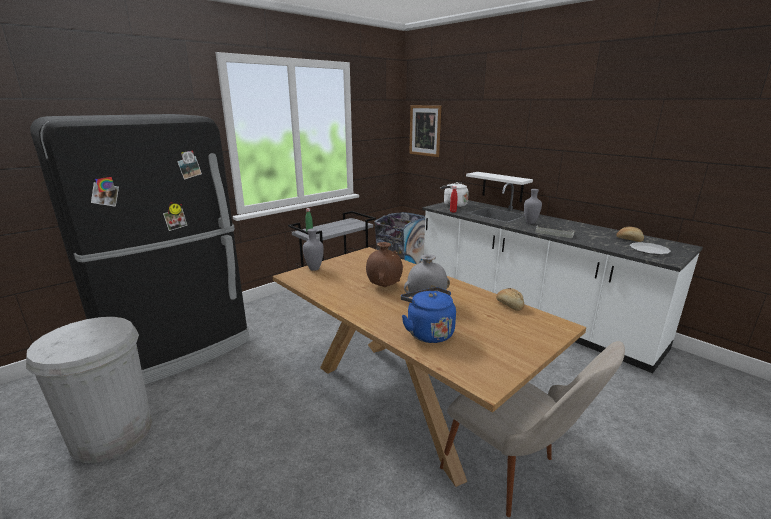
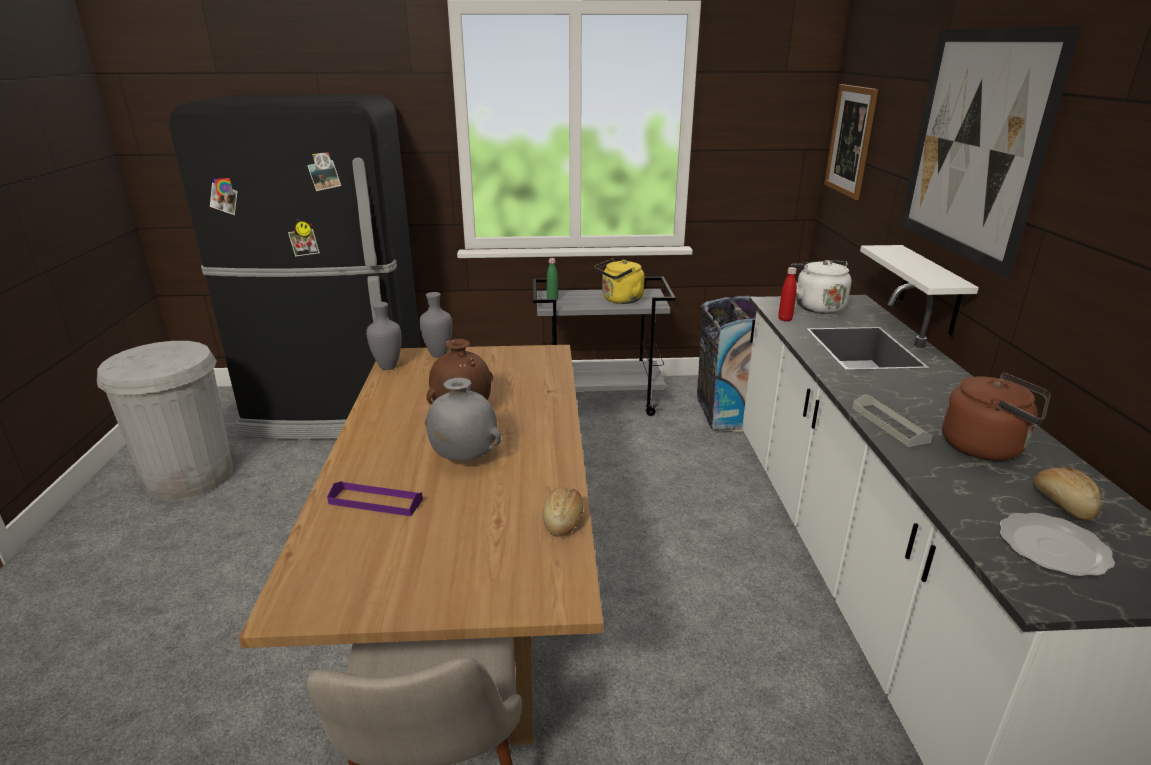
camera: 40 degrees right, 5 degrees up
(344, 226) = (620, 300): none -> yellow kettle
(428, 332) = (375, 502): blue kettle -> purple tray
(515, 123) = (974, 145): none -> picture
(530, 222) = (896, 385): grey vase -> grey vase (389, 367)
(587, 232) = (987, 448): none -> brown kettle

